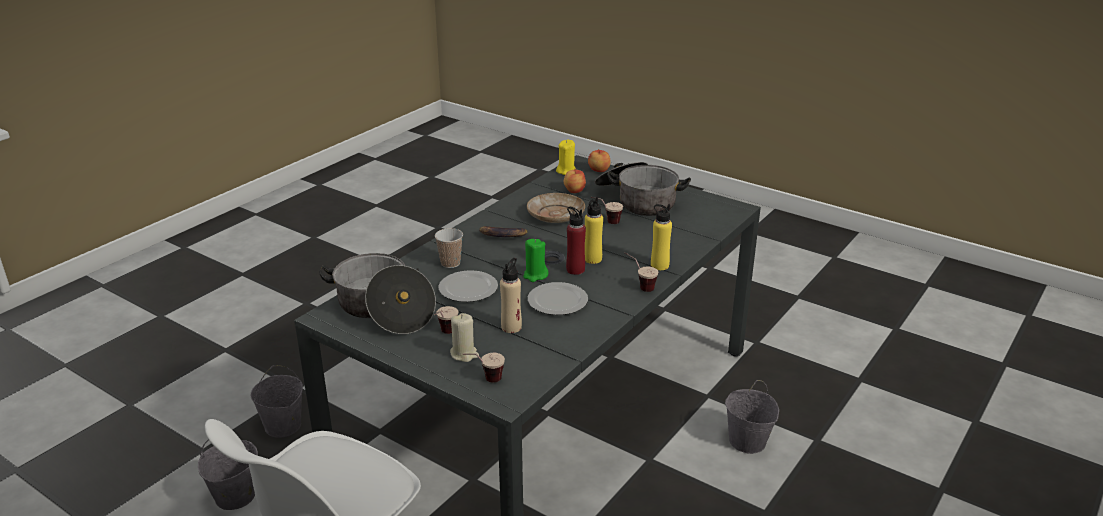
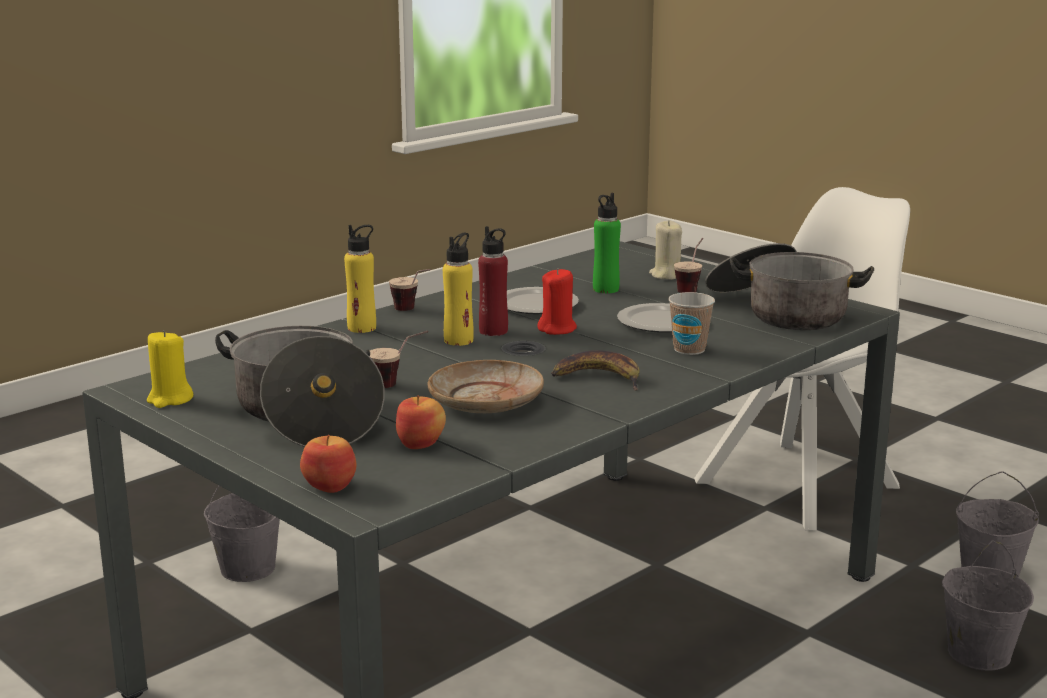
camera: 170 degrees left, 10 degrees down
(484, 380) = (644, 260): cup -> none
(511, 327) = (605, 289): beige bottle -> green bottle
(535, 275) = (557, 329): green candle -> red candle
(566, 171) = (410, 489): yellow candle -> yellow candle (169, 399)

